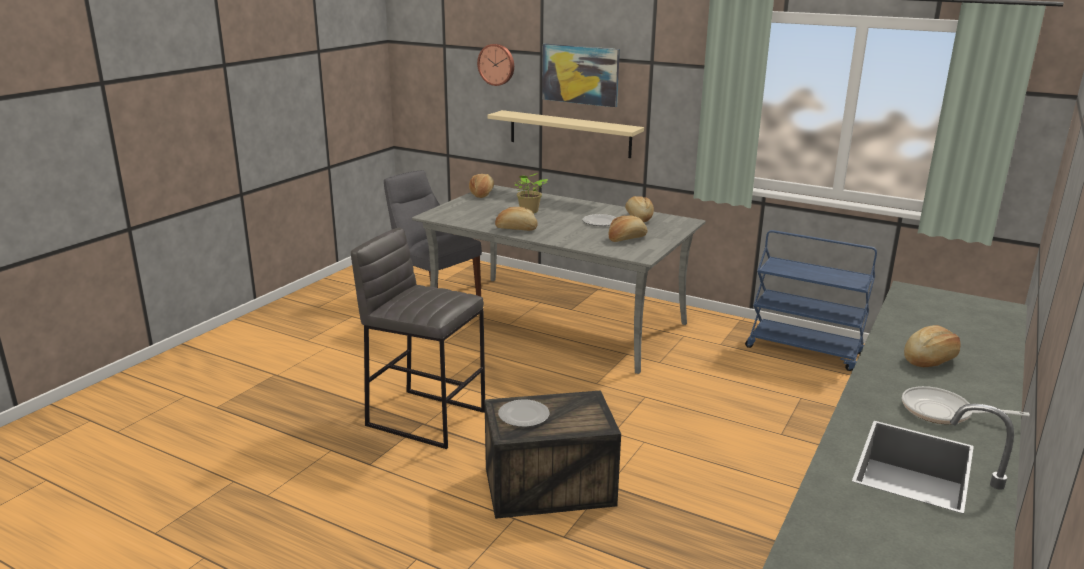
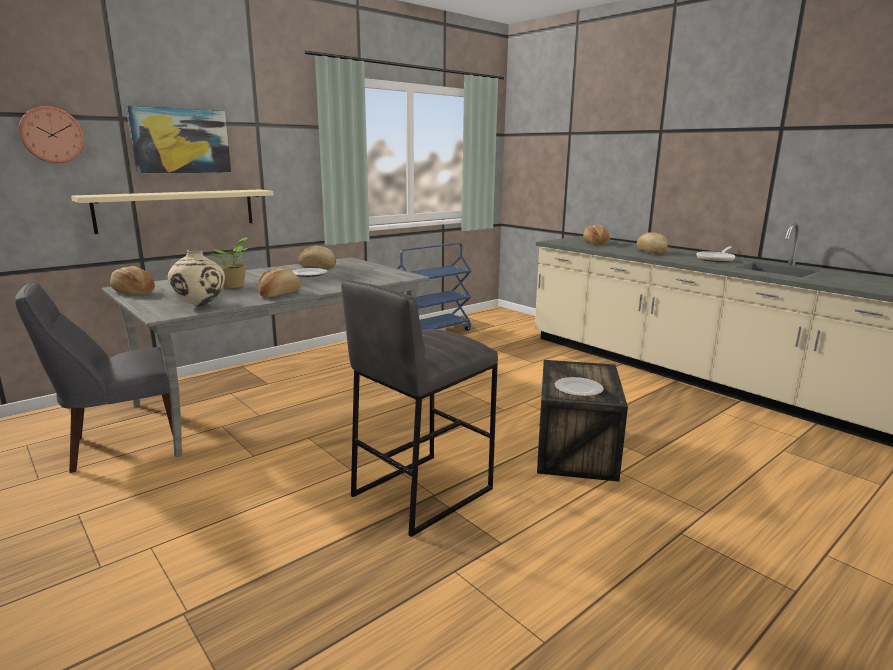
camera: 70 degrees left, 5 degrees down
(462, 217) = (200, 305): none -> beige vase
(626, 239) = (363, 274): bread -> bread (595, 243)

